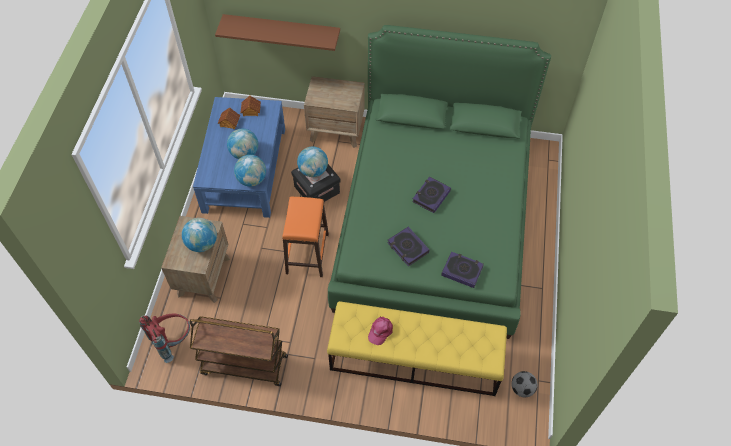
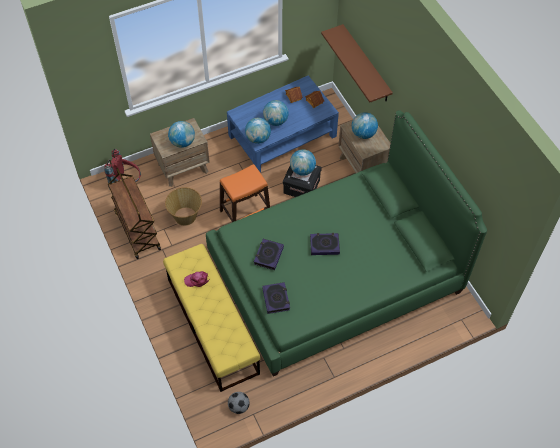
camera: 55 degrees right, 0 degrees up
(266, 308) = (185, 216): none -> basket
(330, 94) = (363, 133): none -> globe

